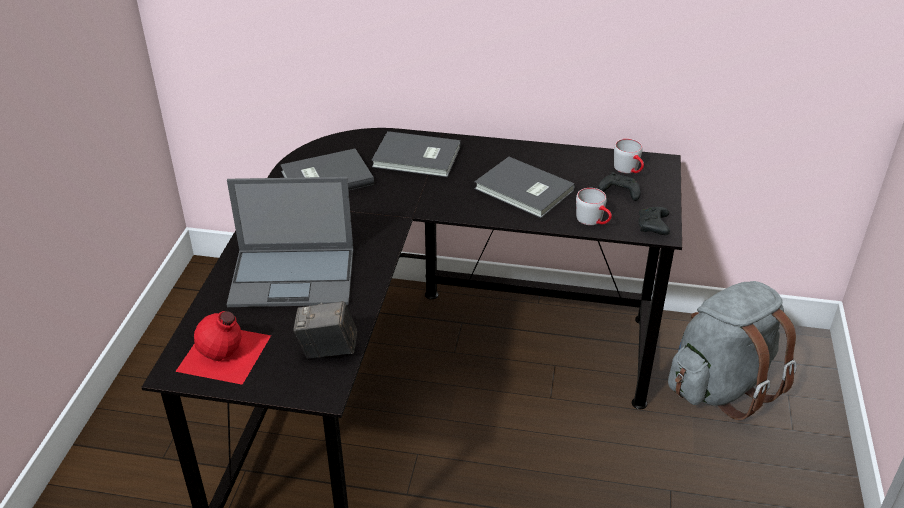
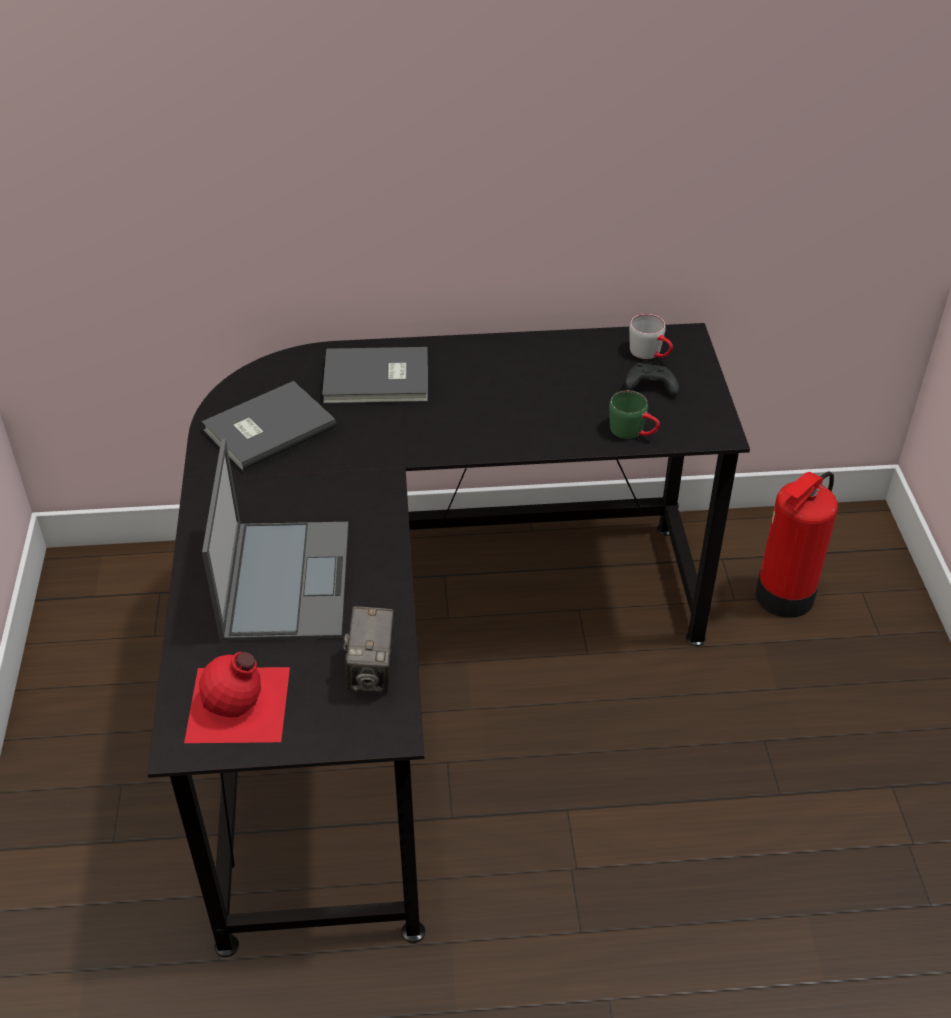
camera: 15 degrees left, 5 degrees up
(294, 277) = (286, 579): laptop -> laptop turned 75 degrees counterclockwise
(328, 350) = (372, 672): camera -> camera turned 75 degrees counterclockwise
(524, 191) = (532, 405): grey book -> none
(594, 221) = (633, 432): grey mug -> green mug
(653, 227) = (707, 428): black game controller -> none
(721, 386) = (783, 596): grey backpack -> fire extinguisher

